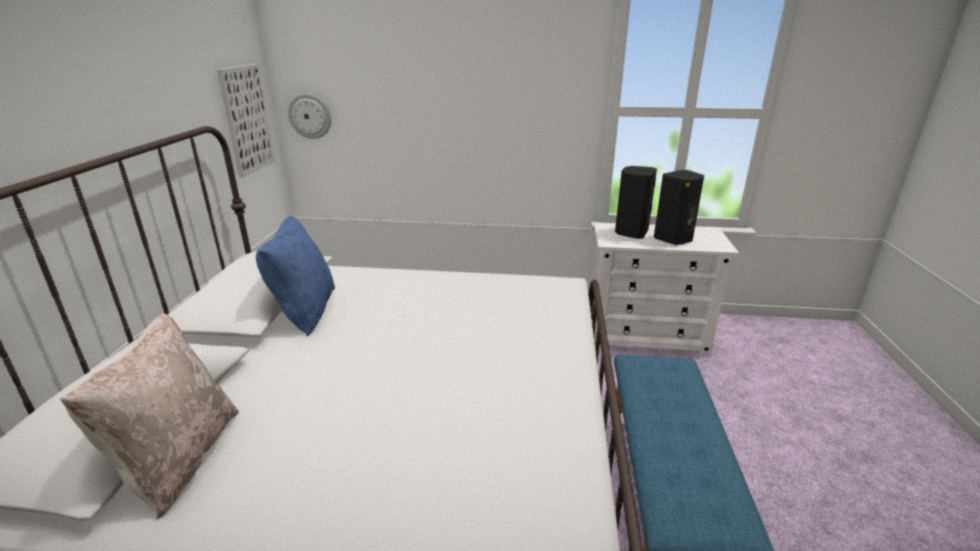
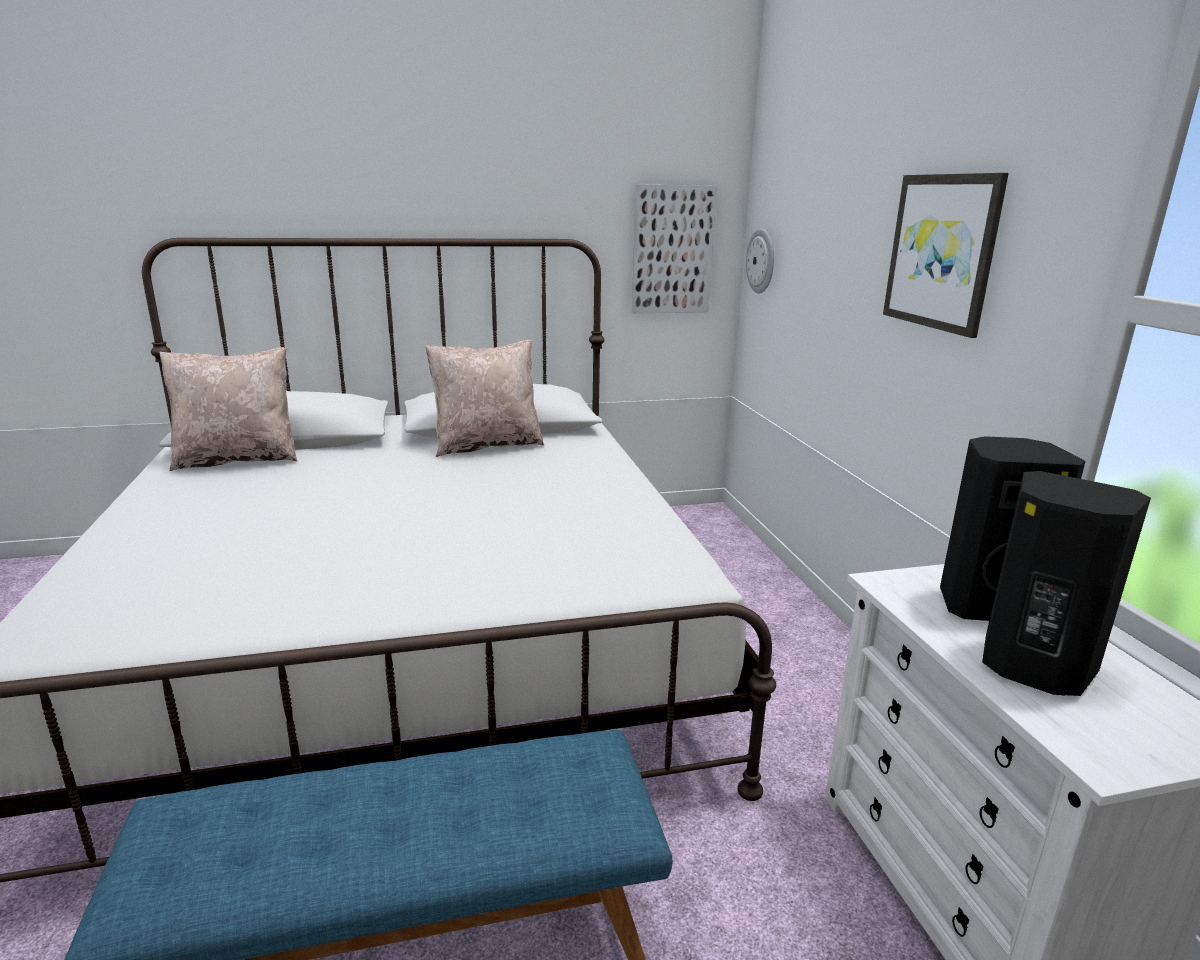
camera: 70 degrees right, 5 degrees down
(304, 311) = (487, 445): blue pillow -> beige pillow
(505, 97) = (942, 252): none -> picture

